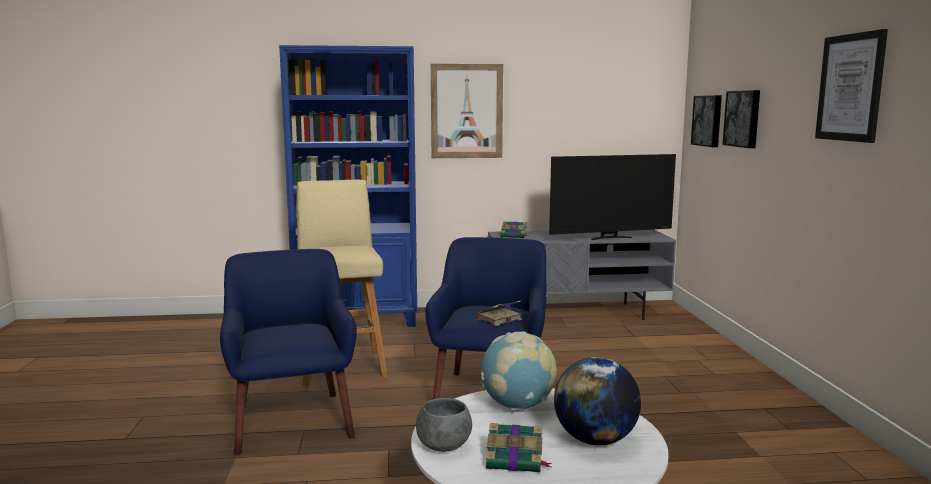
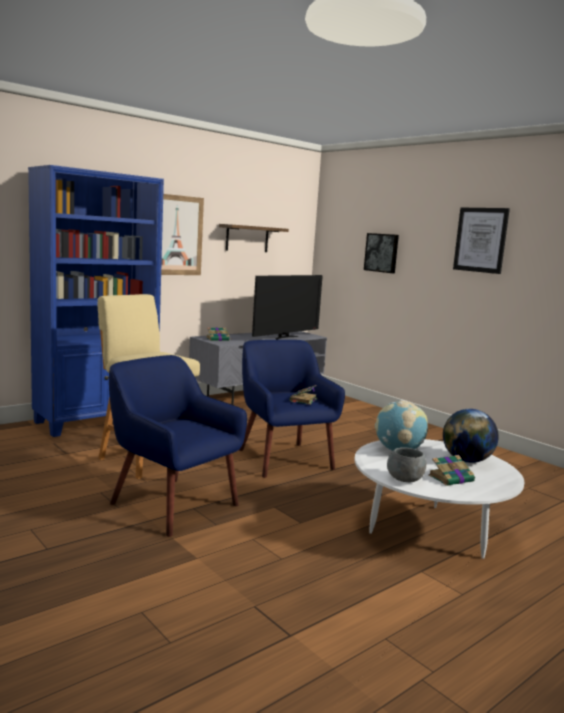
camera: 35 degrees left, 0 degrees up
(570, 110) = (247, 238): none -> shelf
(708, 120) = (343, 252): picture -> none

